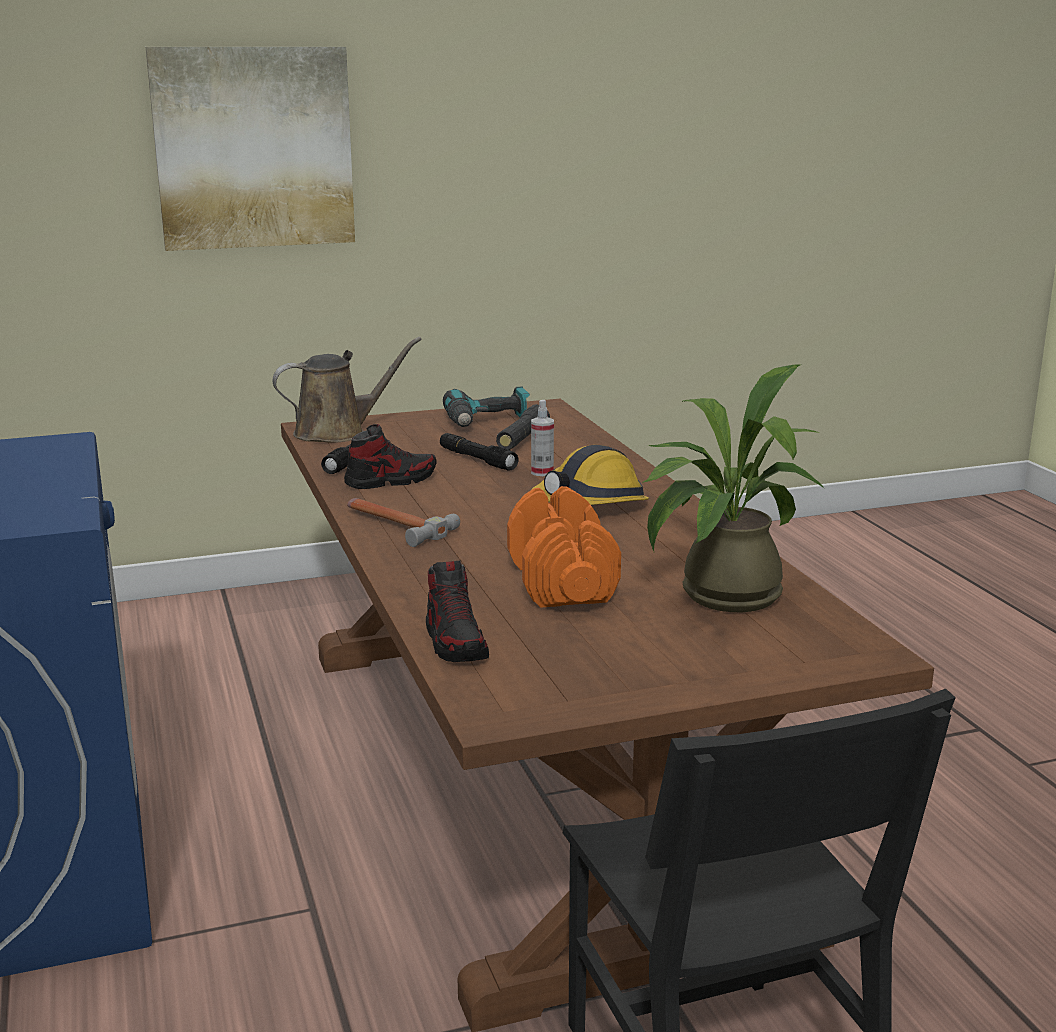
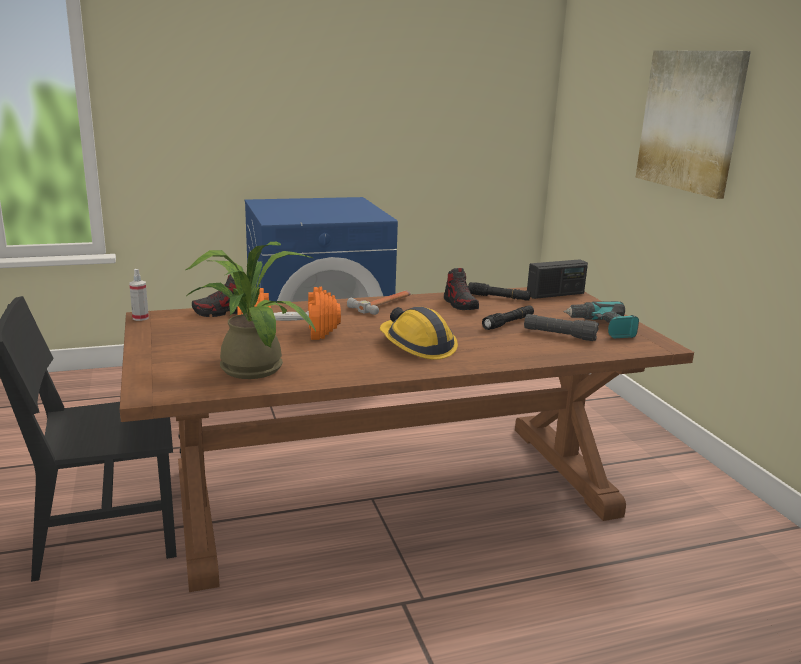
camera: 90 degrees right, 0 degrees up
(337, 432) = (555, 294): brown watering can -> radio
(542, 472) = (485, 337): spray bottle -> spray bottle (140, 318)

